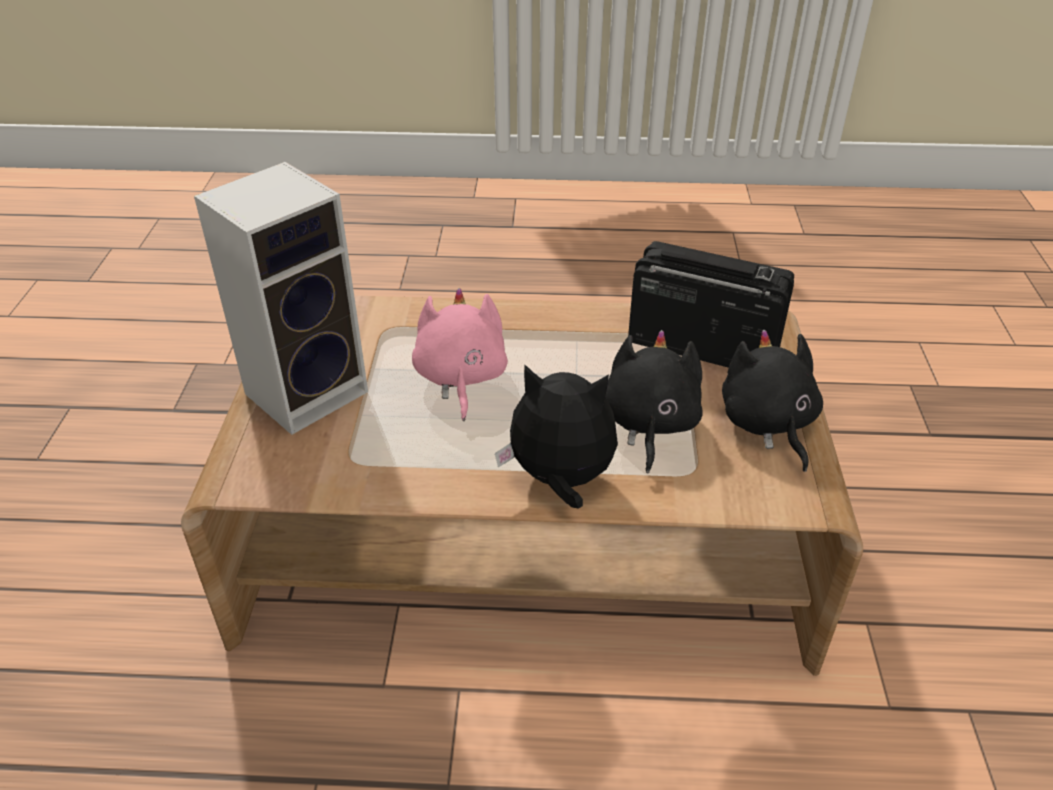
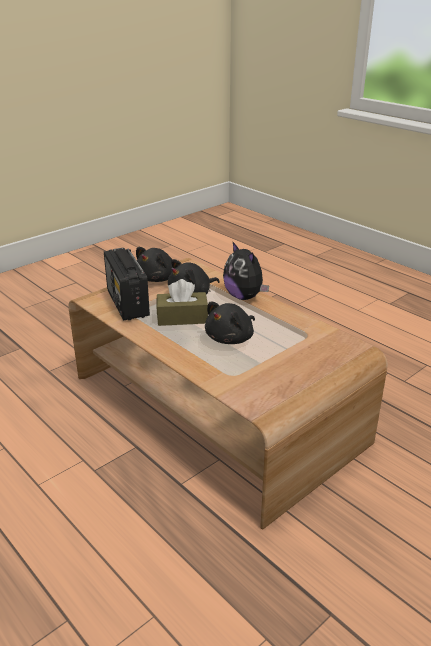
camera: 135 degrees left, 10 degrees down
(309, 390) = (299, 366): speaker -> none
(460, 378) = (231, 338): pink plush toy -> black plush toy
(583, 370) = (182, 318): none -> brown tissue box

